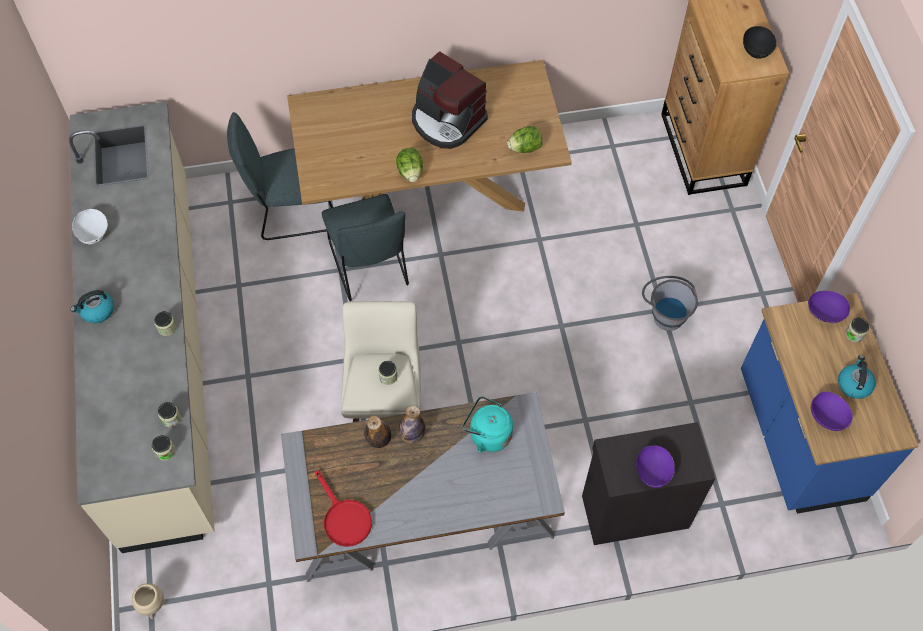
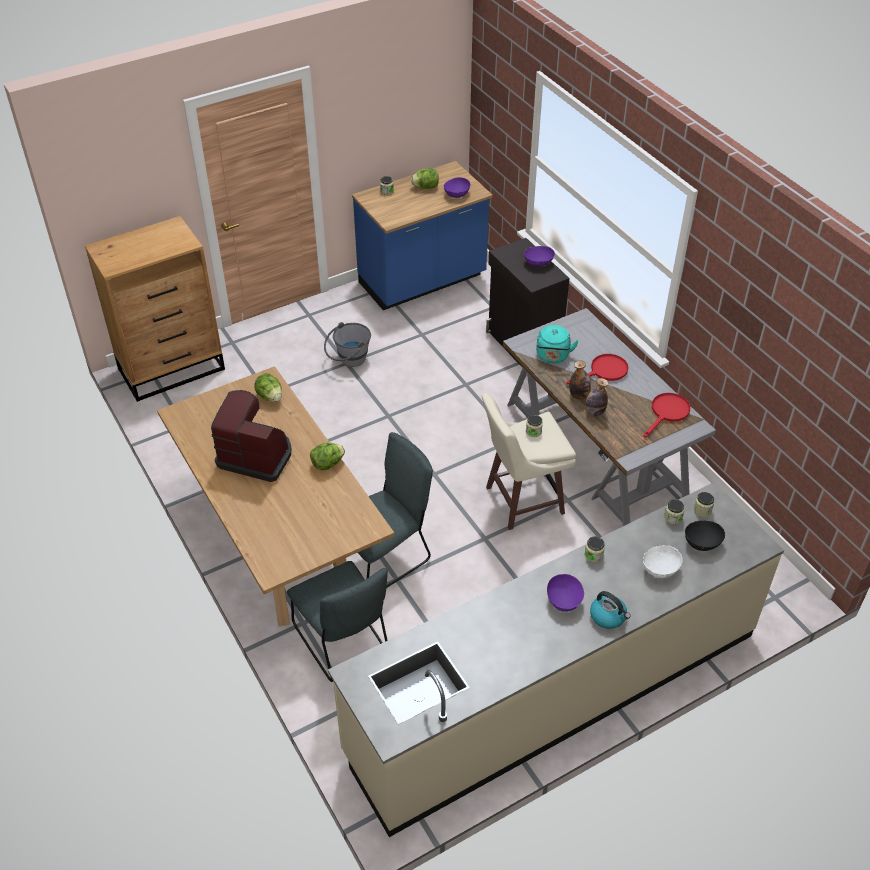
camera: 110 degrees left, 15 degrees down
(94, 233) = (526, 660): white bowl -> white bowl (660, 569)
(154, 607) = (775, 594): beige planter -> none
(440, 480) = (604, 371): none -> red frying pan
(447, 121) = (256, 455): coffee machine -> coffee machine turned 90 degrees counterclockwise
(757, 50) = (160, 233): black bowl -> black bowl (702, 542)
(824, 313) = (376, 204): purple bowl -> purple bowl (564, 600)
(853, 384) = (425, 187): kettle -> lettuce

